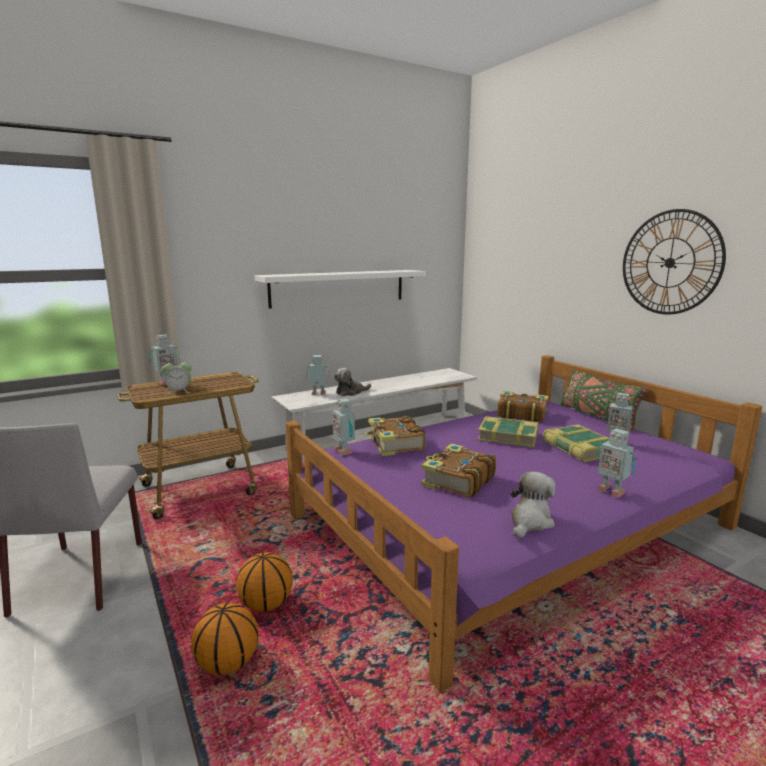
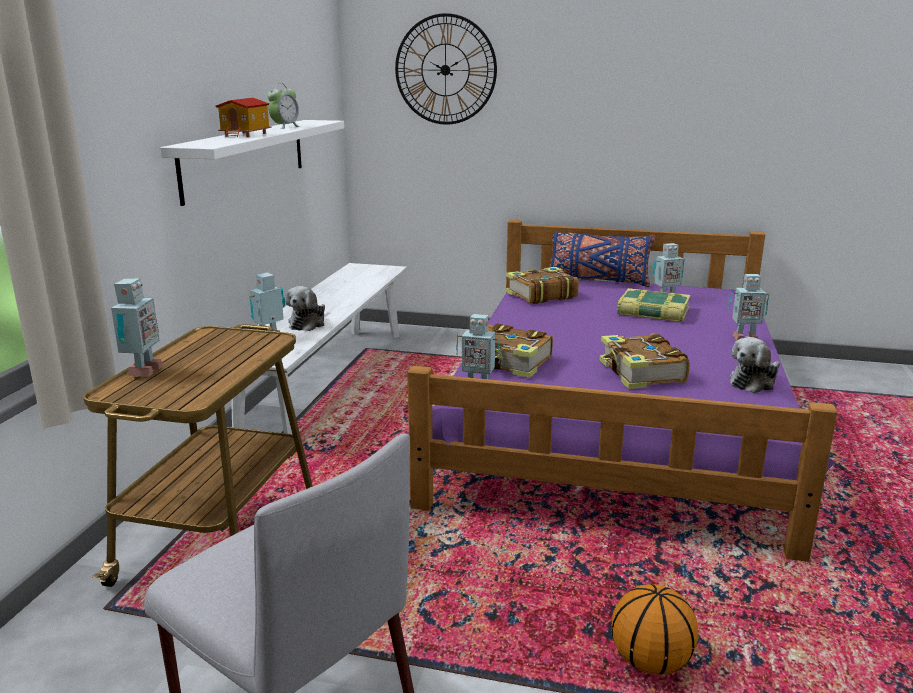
camera: 45 degrees left, 5 degrees up
(179, 391) = (210, 376): alarm clock -> alarm clock (285, 127)
(266, 604) = (574, 597): basketball -> none
(322, 273) = (246, 135): none -> toy house
(508, 436) = (581, 320): book -> none
(529, 521) = (754, 382): plush toy -> plush toy turned 120 degrees counterclockwise
(597, 417) = (597, 280): green pillow -> blue pillow
(670, 262) = (662, 97): wall clock -> wall clock (445, 70)

